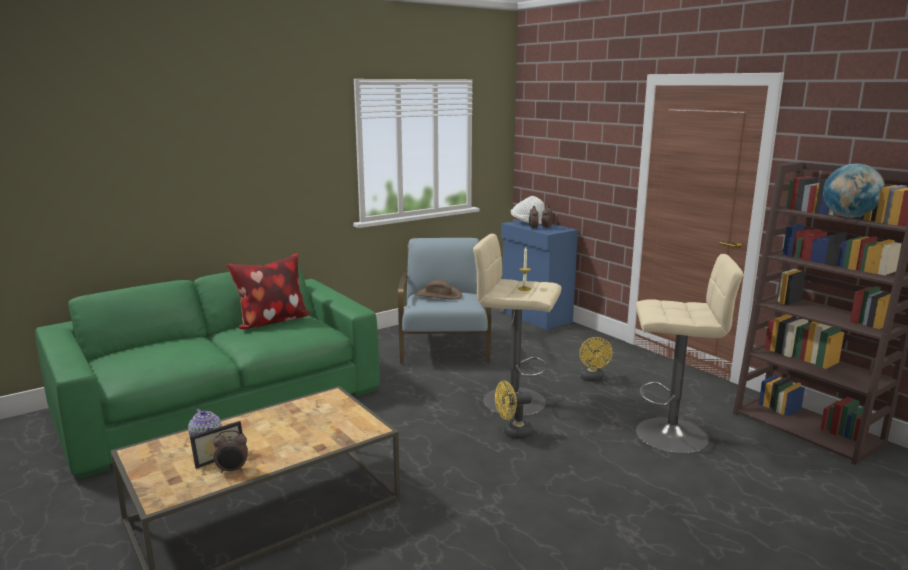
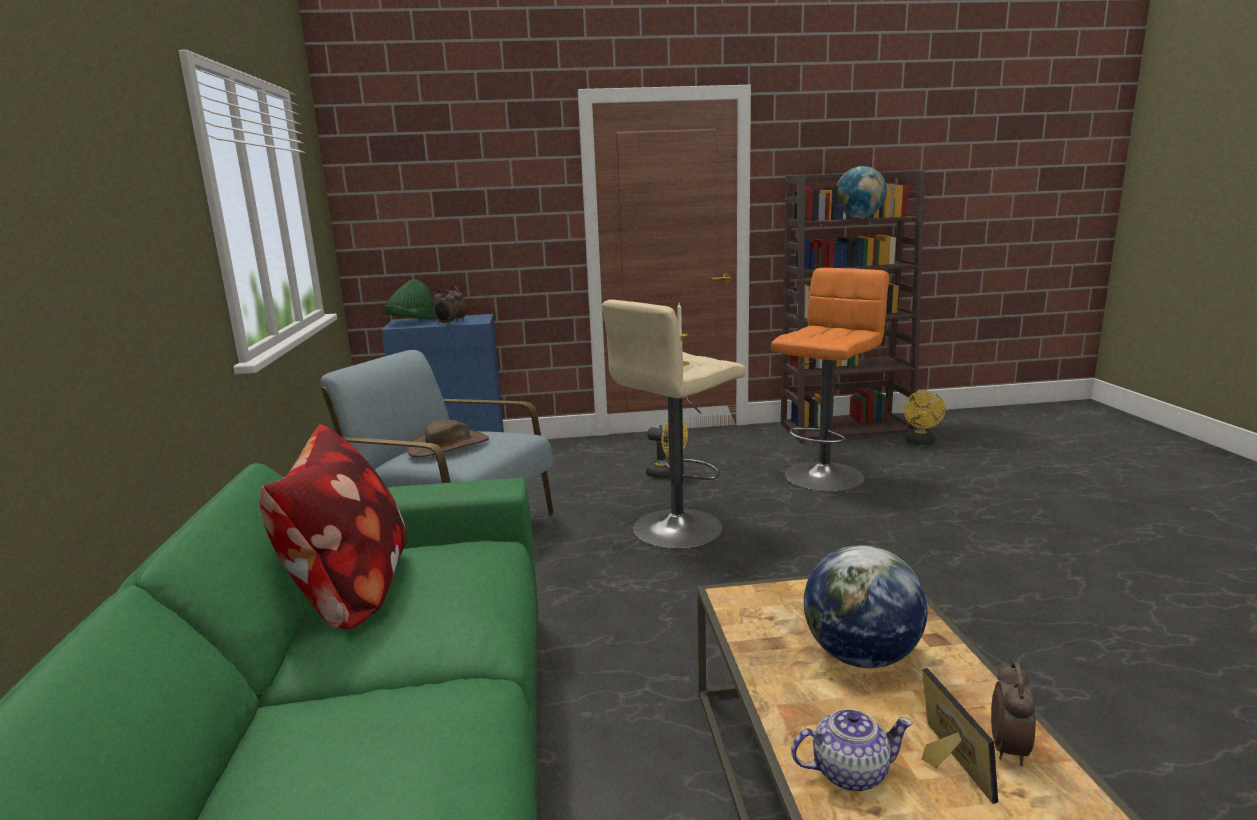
camera: 60 degrees left, 0 degrees up
(293, 430) = (860, 656): none -> globe
(513, 433) = (759, 550): yellow fan -> yellow fan (920, 443)
(527, 223) = (412, 322): white hat -> green hat
(672, 435) = (825, 476): beige stool -> orange stool

